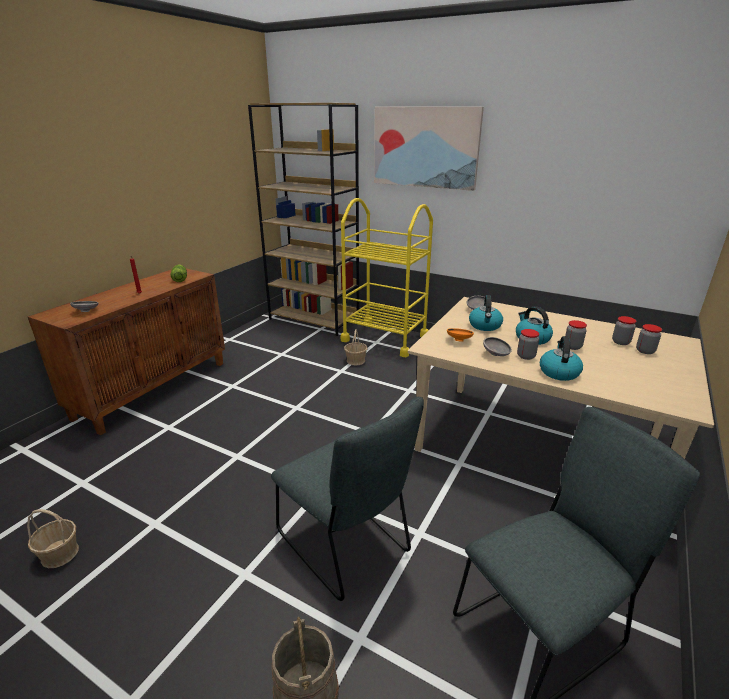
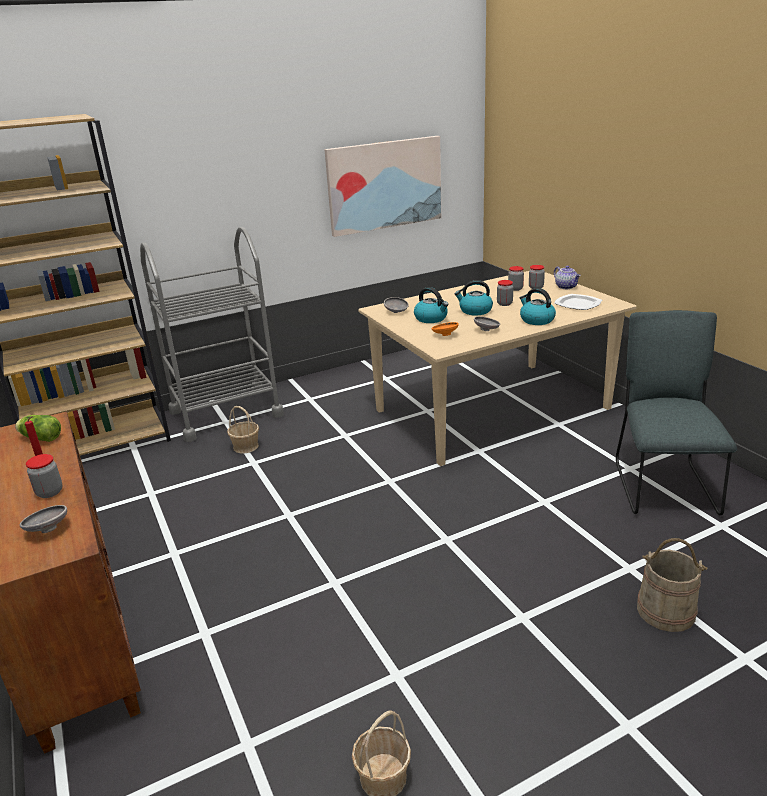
camera: 55 degrees left, 0 degrees up
(346, 546) = (530, 545): grey chair -> none
(385, 338) = (226, 413): yellow cart -> grey cart
(425, 147) = (202, 159): picture -> picture (384, 185)
(526, 356) = (501, 322): jar -> jar (49, 492)
(643, 384) = (577, 304): none -> plate
(681, 366) = (566, 287): none -> teapot

